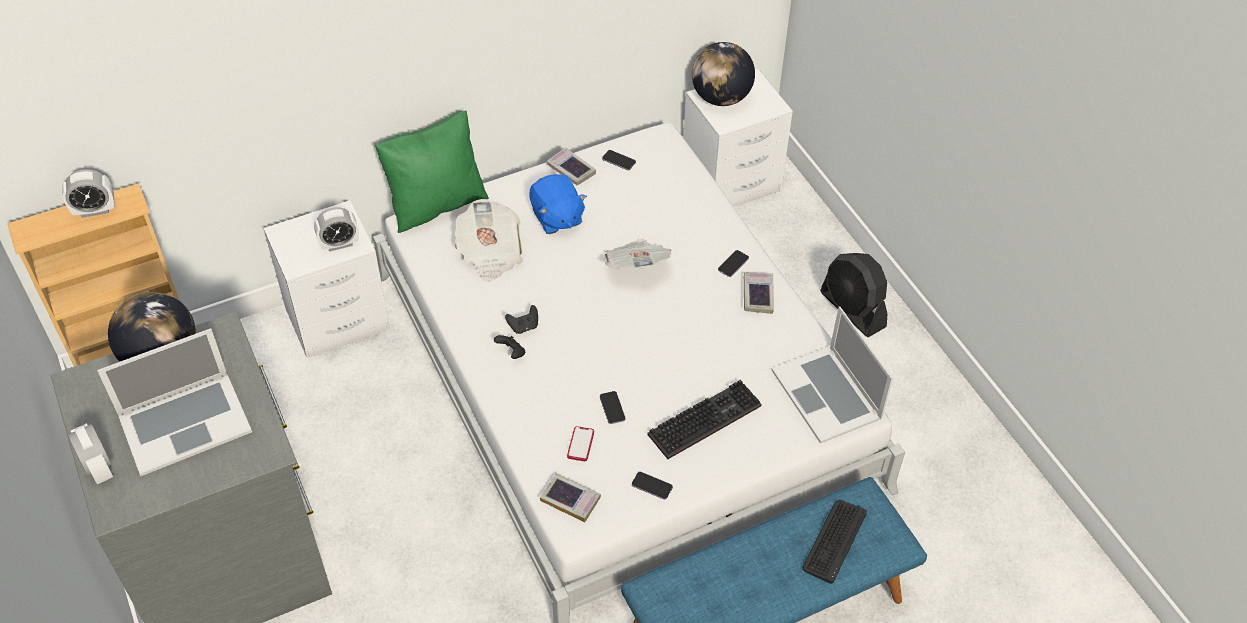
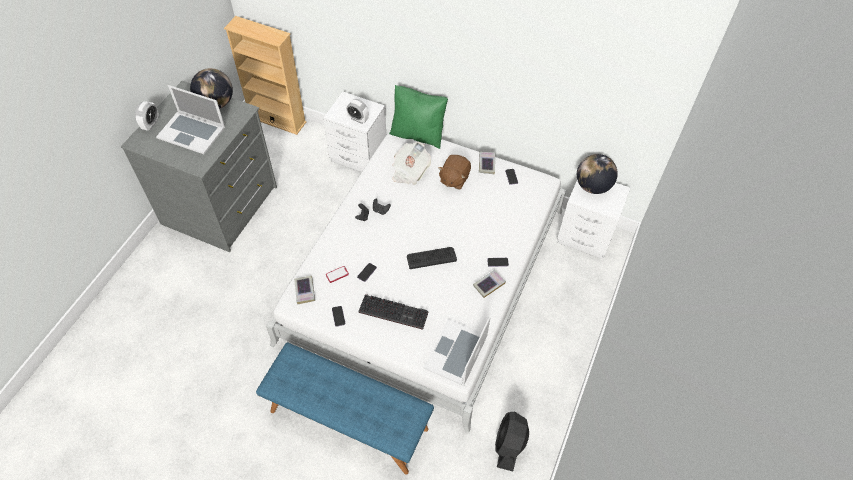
camera: 50 degrees right, 5 degrees up
(95, 210) = (264, 32): alarm clock -> none
(556, 218) = (454, 179): blue plush toy -> brown plush toy
(636, 267) = (456, 226): newspaper -> none
(834, 541) = (377, 412): keyboard -> keyboard (431, 258)
(852, 310) = (561, 339): black fan -> black fan (509, 445)

